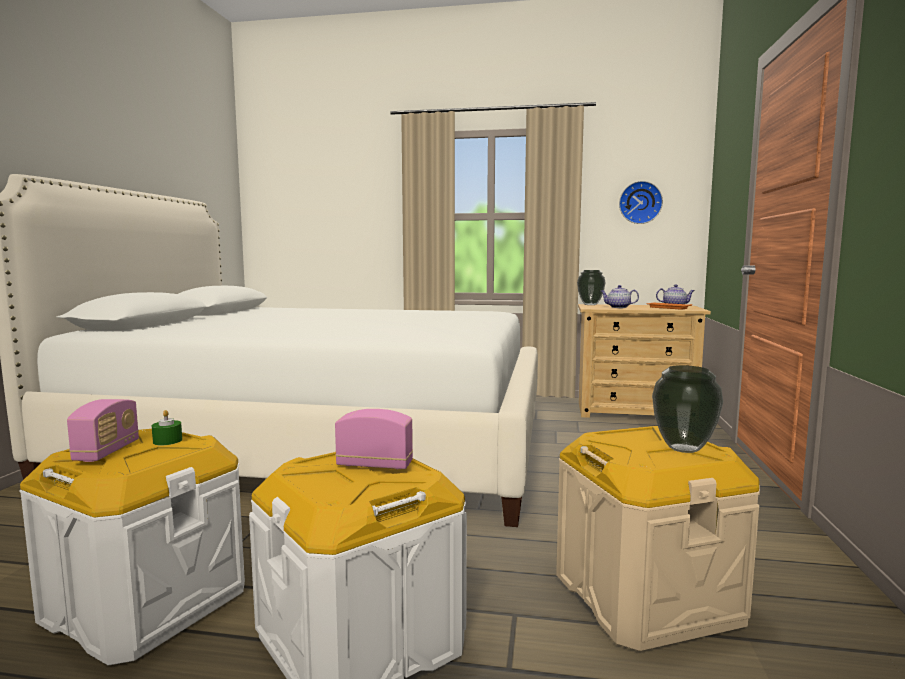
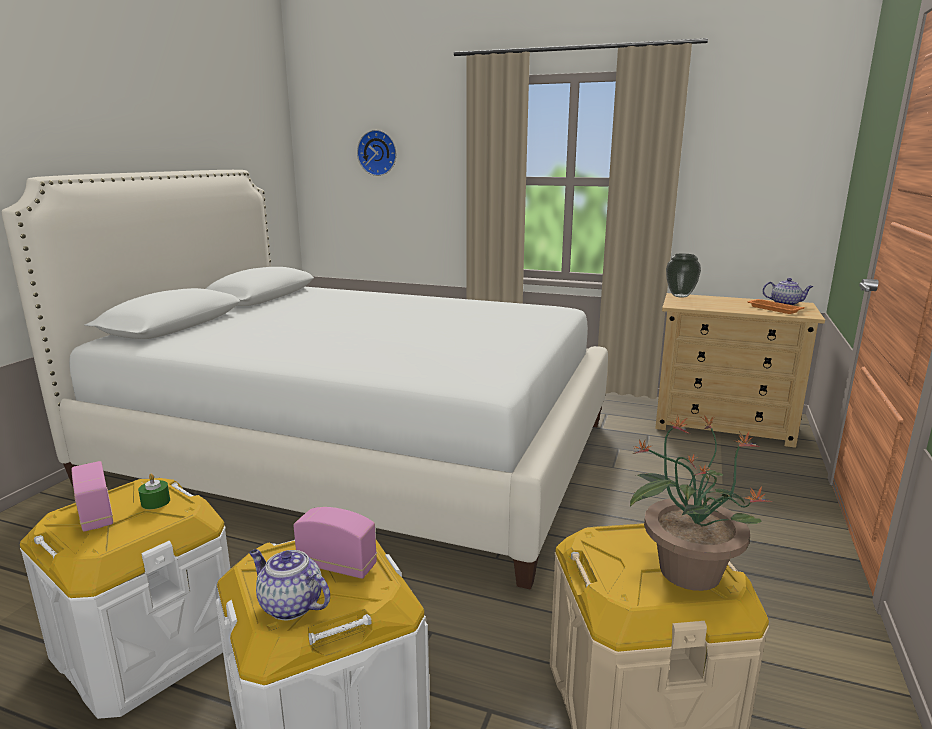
camera: 10 degrees right, 10 degrees up
(107, 451) = (96, 515): radio -> radio turned 135 degrees clockwise
(618, 307) = (710, 305): teapot -> teapot (289, 605)
(640, 202) = (757, 168): wall clock -> wall clock (378, 153)
(684, 448) = (688, 570): vase -> potted plant

